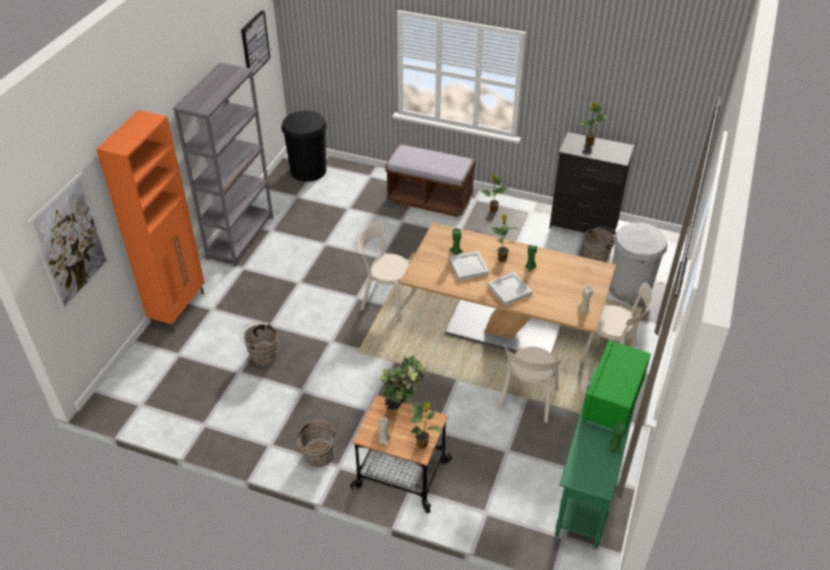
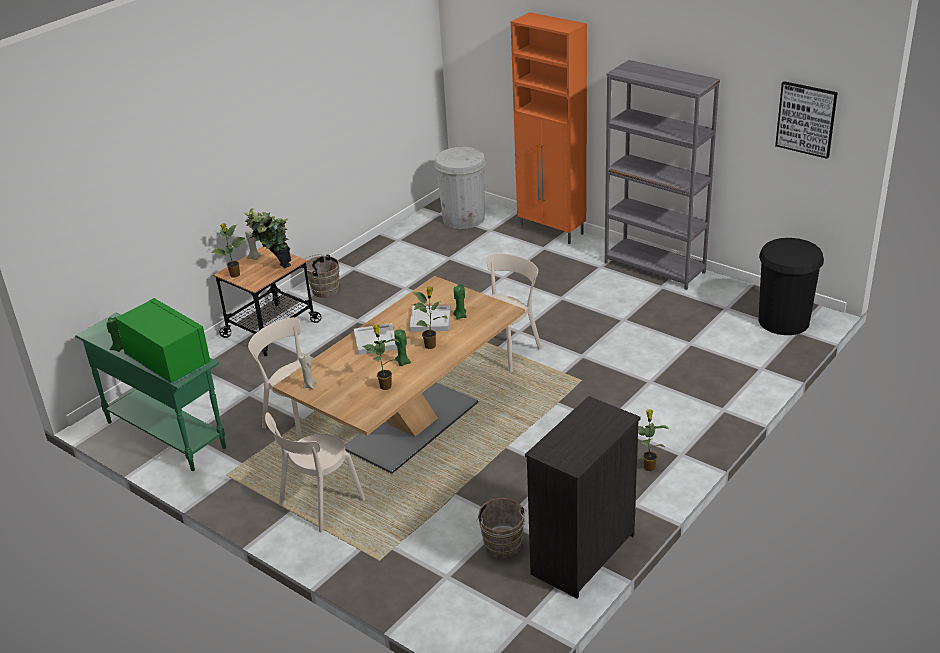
camera: 110 degrees right, 10 degrees down
(70, 242) = (485, 60): picture -> none
(262, 355) = (464, 270): brown bucket -> none
(430, 200) = (690, 412): brown bench -> none
(589, 143) = (600, 430): potted plant -> potted plant (385, 386)
(629, 288) = (422, 561): white trash can -> white trash can (463, 218)

